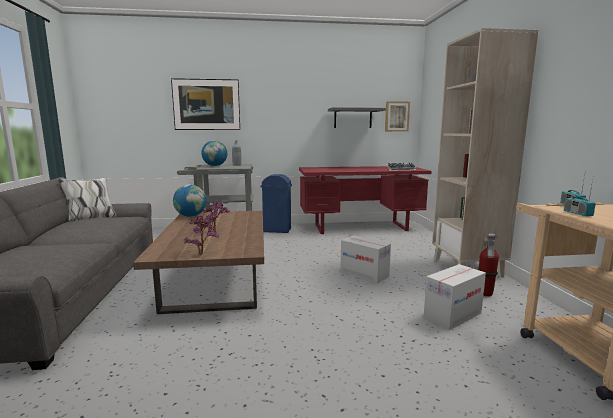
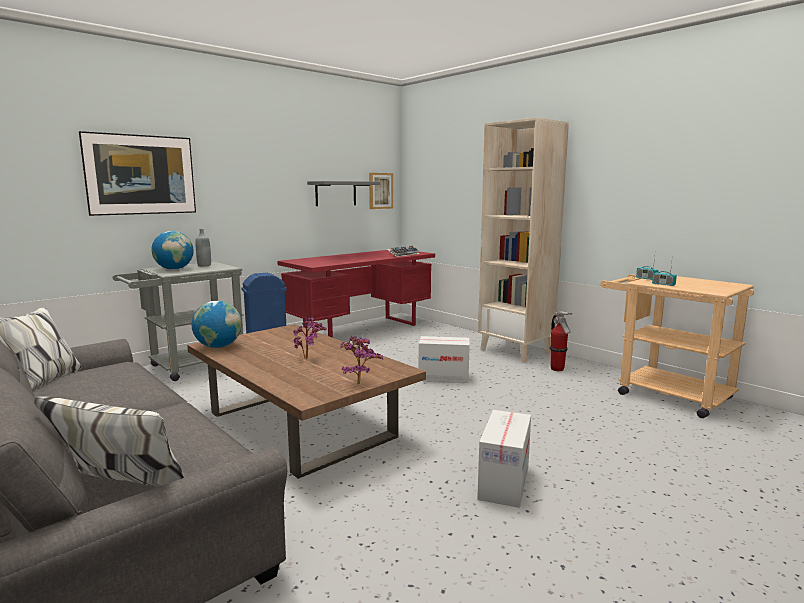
camera: 35 degrees left, 0 degrees up
(452, 315) = (560, 392): cardboard box -> cardboard box (503, 483)

